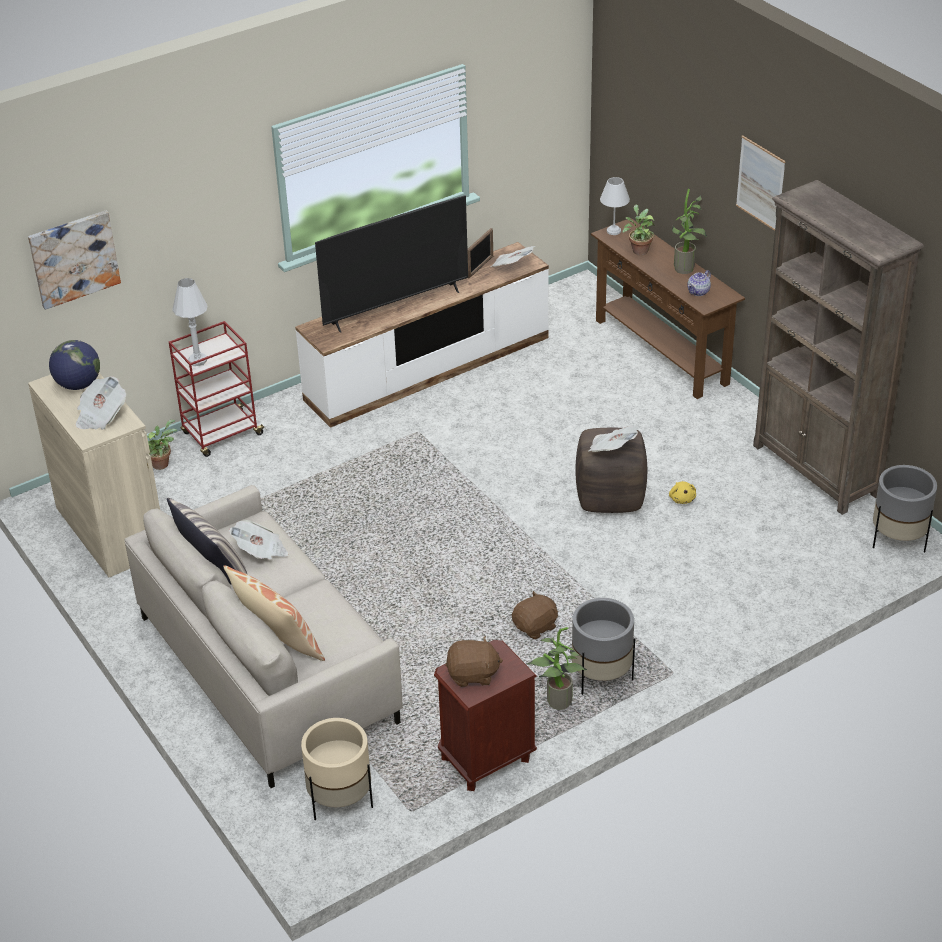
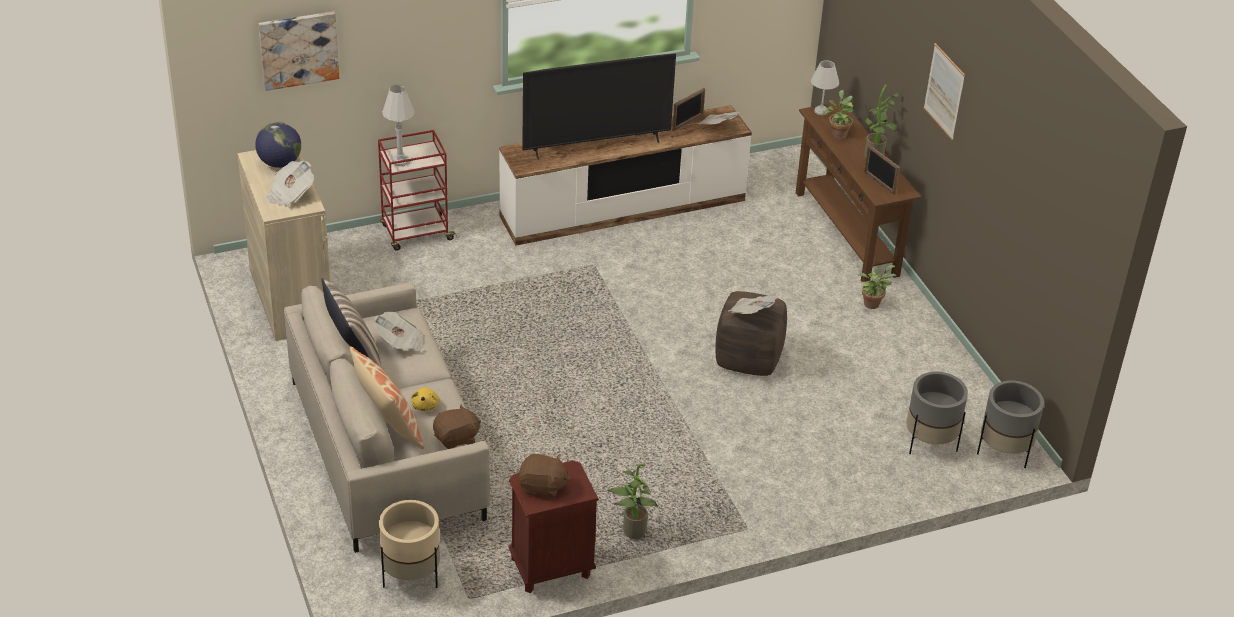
camera: 10 degrees right, 0 degrees up
(161, 463) = (354, 248): potted plant -> potted plant (872, 303)
(535, 627) = (637, 461): brown plush toy -> brown plush toy (456, 439)
(601, 677) = (680, 518): grey planter -> grey planter (929, 443)
(682, 499) = (814, 373): yellow plush toy -> yellow plush toy (425, 405)
(699, 292) = (879, 183): teapot -> picture frame
(816, 470) = (951, 372): brown bookcase -> none

